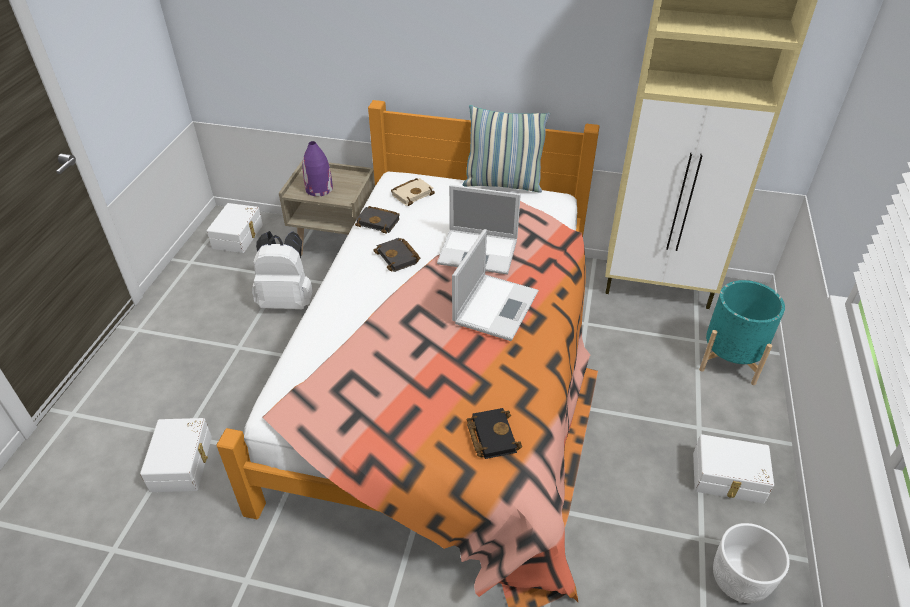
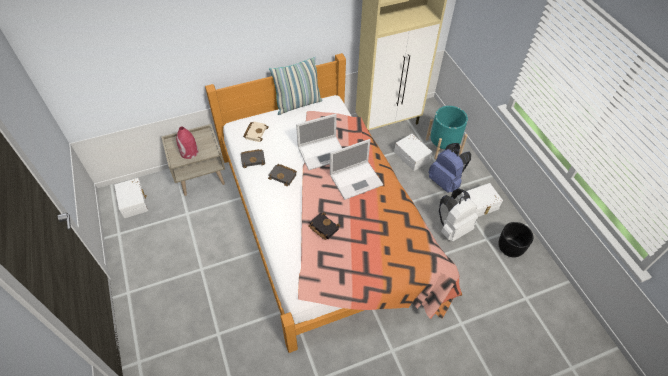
camera: 35 degrees left, 10 degrees up
(183, 463) = (232, 347): white storage box -> white storage box (412, 156)
(287, 301) = (204, 227): white backpack -> white backpack (453, 228)
(319, 189) = (189, 152): purple vase -> red vase
(491, 435) = (407, 246): black book -> black book (322, 227)
(496, 306) = (357, 179): laptop -> laptop turned 75 degrees clockwise
(693, 412) = (445, 182): none -> blue backpack
(740, 579) = (510, 247): white planter -> black planter

